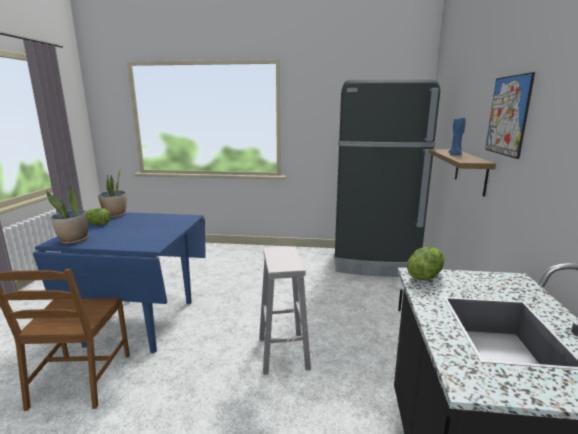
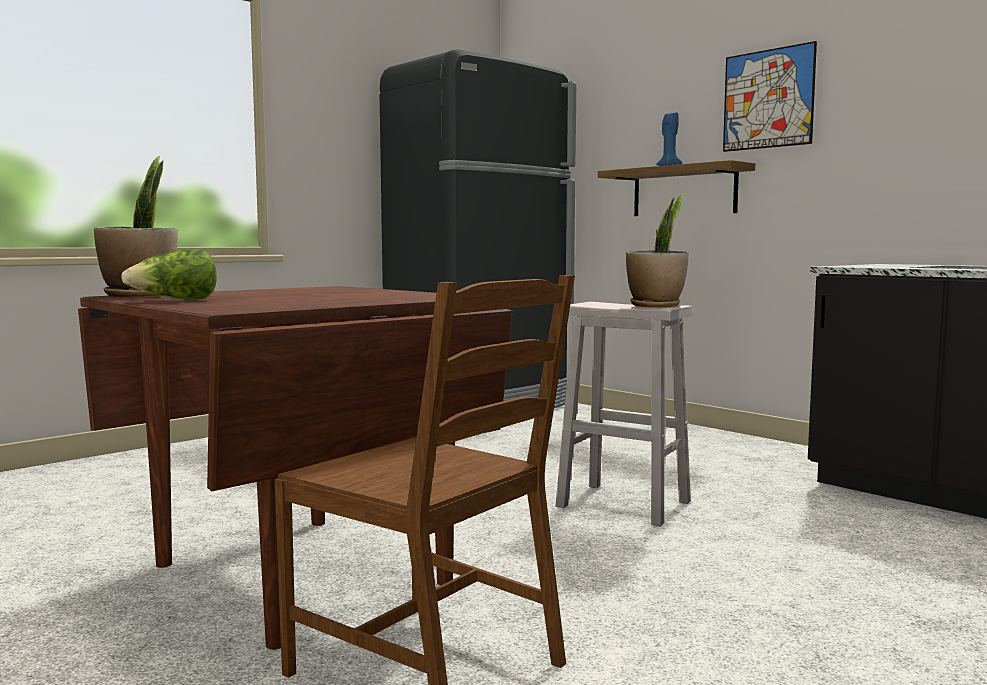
camera: 50 degrees left, 10 degrees down
(74, 240) = (263, 306): potted plant -> potted plant (656, 305)
(141, 322) = (298, 574): blue dining table -> brown dining table
(424, 276) = (849, 266): lettuce -> none

